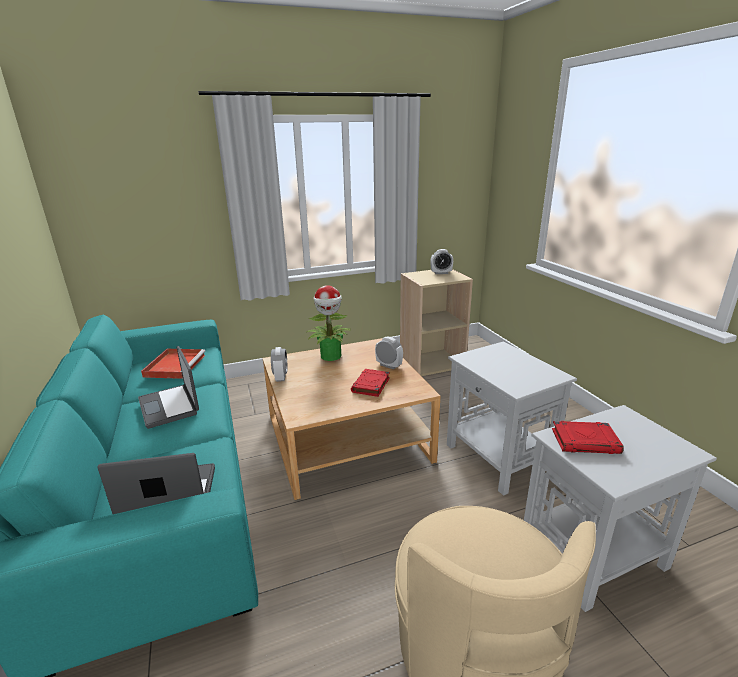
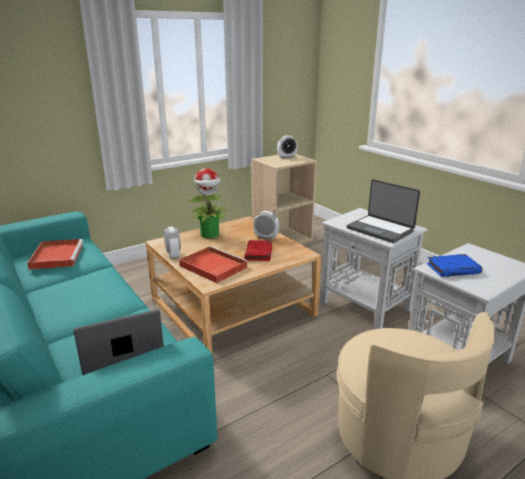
camera: 15 degrees left, 0 degrees up
(170, 406) = (75, 290): laptop -> laptop (380, 229)
(313, 396) = (212, 266): none -> red tray
(585, 441) = (453, 268): red book -> blue book

